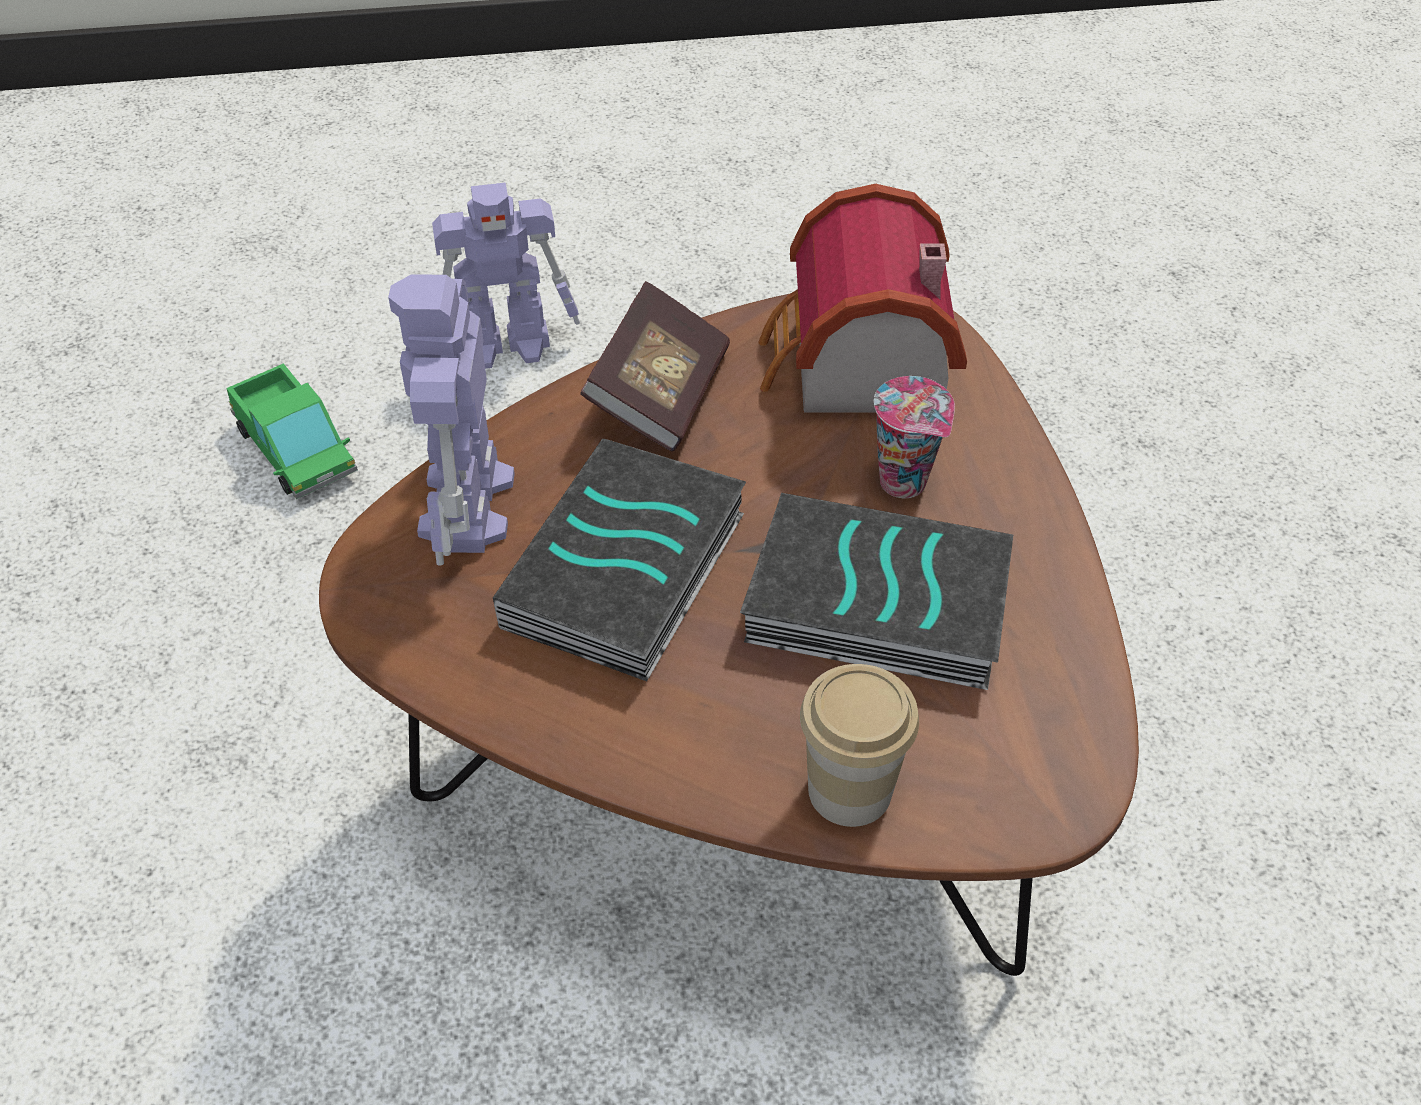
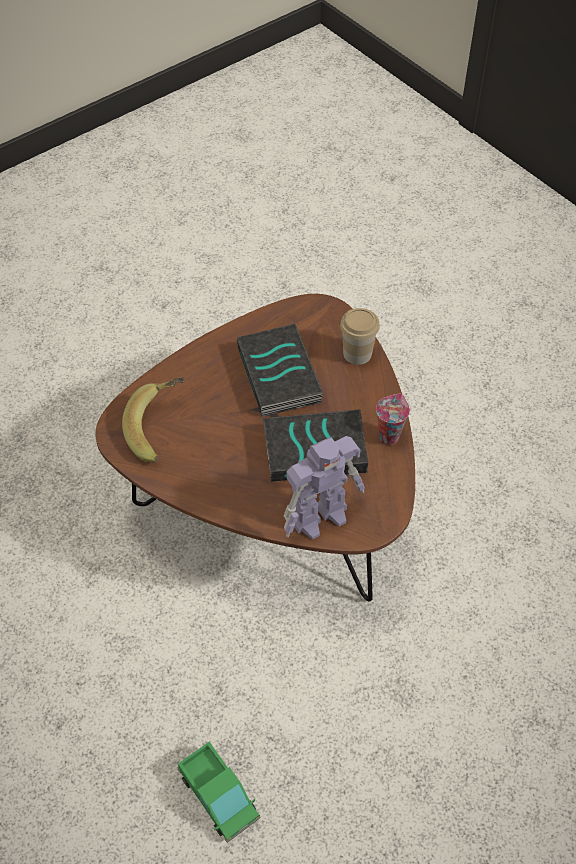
camera: 120 degrees left, 5 degrees up
(296, 450) = (219, 796): toy truck -> toy truck turned 120 degrees clockwise
(508, 345) = (83, 740): toy robot -> none
(659, 394) = (217, 486): book -> none
(856, 368) = (160, 429): toy house -> banana
(906, 483) = (215, 389): cup -> cup (389, 435)

